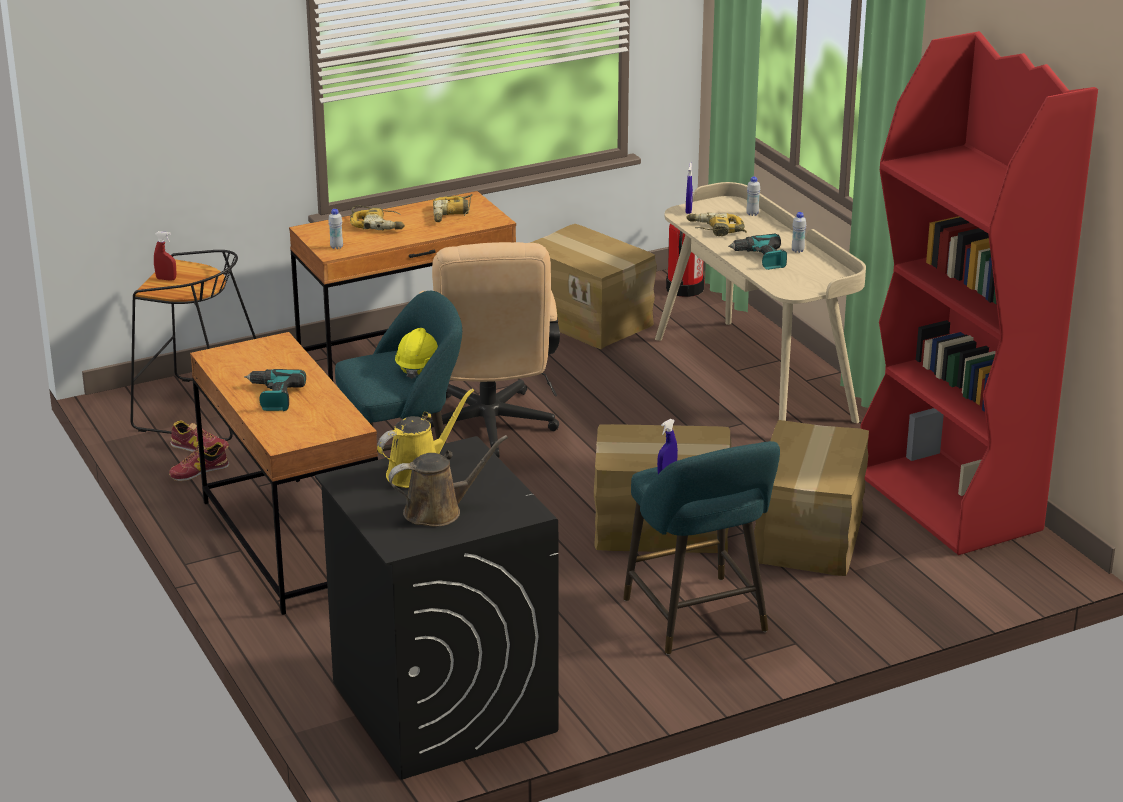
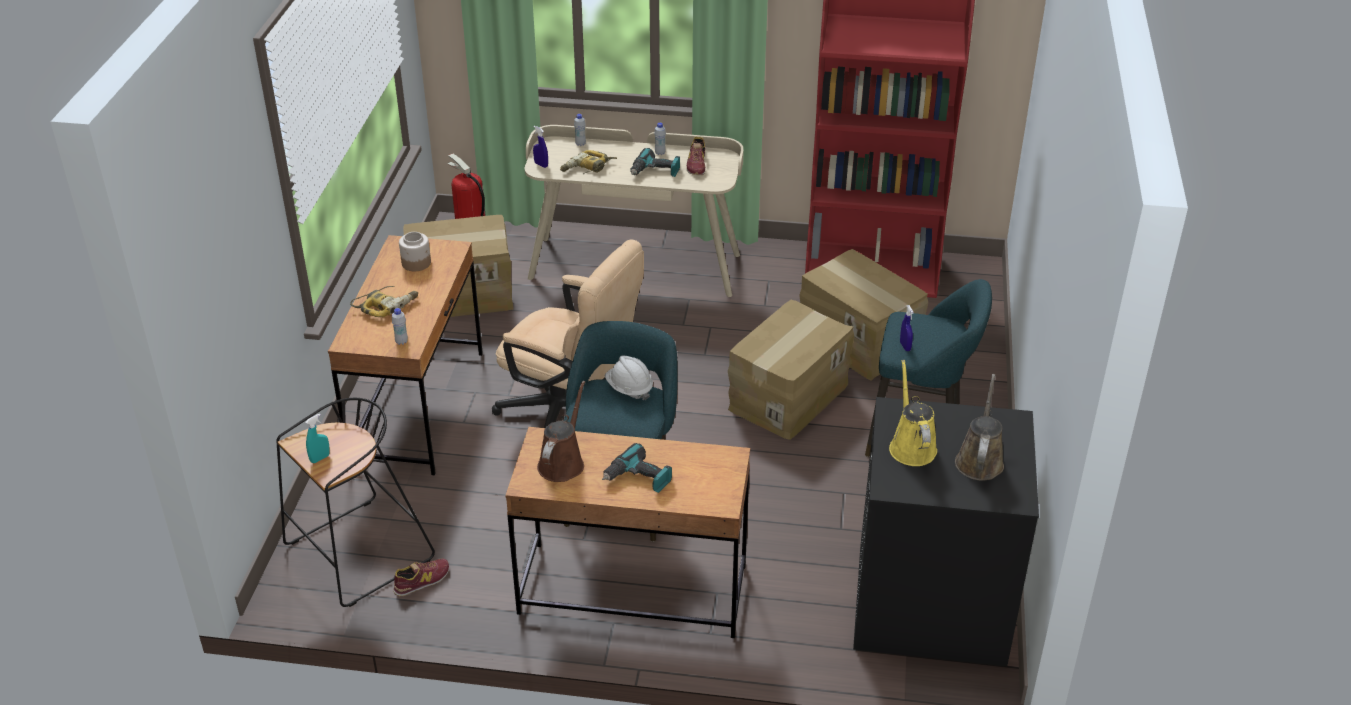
camera: 55 degrees left, 10 degrees up
(166, 279) = (320, 458): red spray bottle -> turquoise spray bottle
(199, 471) = (462, 596): shoe -> shoe (697, 164)
(257, 360) = (562, 462): none -> brown watering can
(418, 367) = (629, 388): yellow hard hat -> white hard hat
(452, 214) = (416, 263): power drill -> jar

